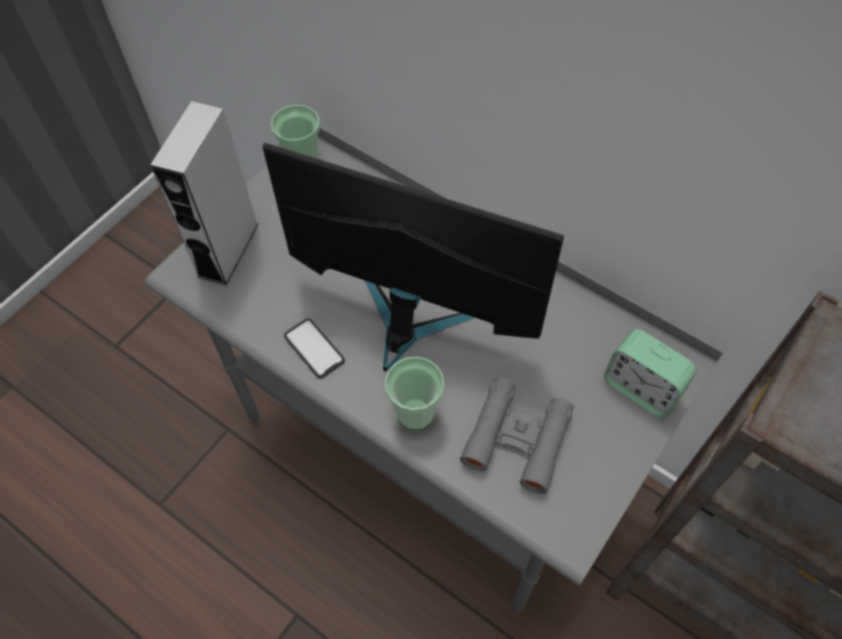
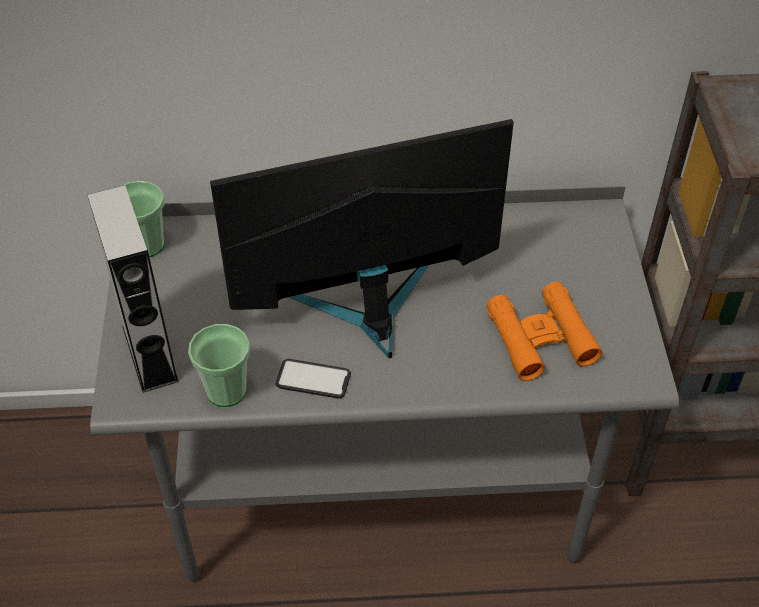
camera: 40 degrees left, 10 degrees down
(415, 413) = (446, 371): cup -> cup (226, 391)
(517, 439) = (540, 338): grey binoculars -> orange binoculars
(641, 388) = (591, 248): alarm clock -> none

